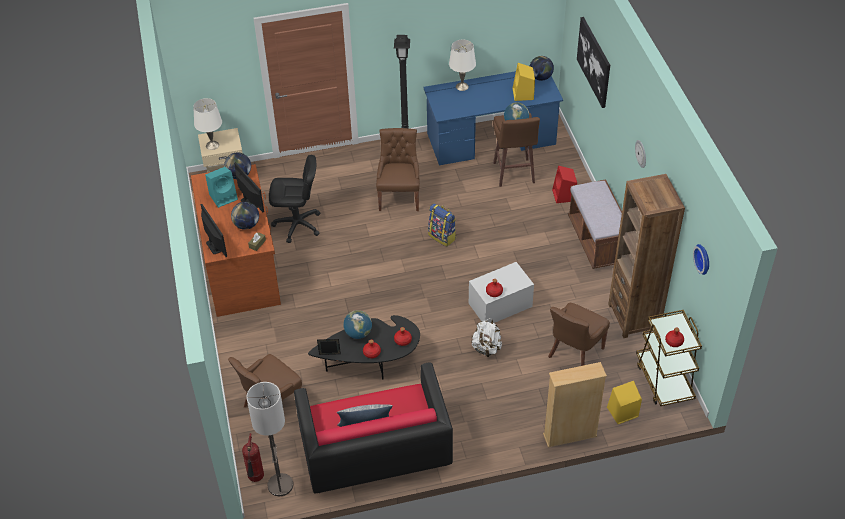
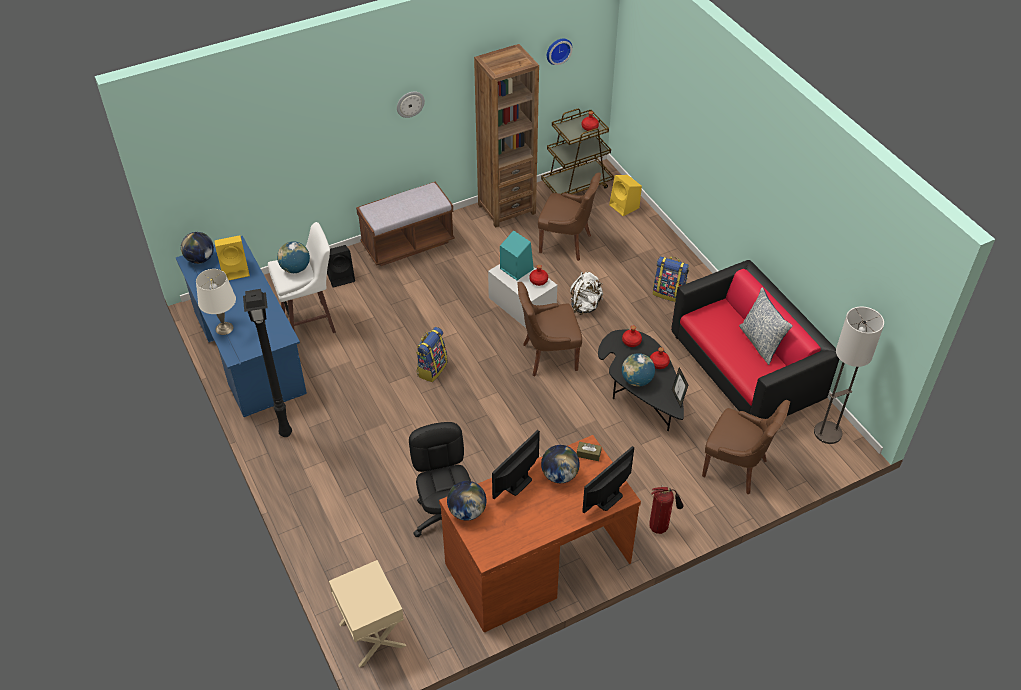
camera: 105 degrees left, 0 degrees up
(212, 145) = (375, 601): white table lamp -> none
(224, 196) = (514, 517): turquoise speaker -> turquoise speaker (516, 268)
(256, 478) = (831, 455): fire extinguisher -> fire extinguisher (660, 527)
(399, 197) = (371, 422): brown chair -> brown chair (548, 356)
(486, 416) = (669, 293): none -> backpack
(513, 174) = (310, 323): brown stool -> white stool
(564, 196) = (341, 276): red speaker -> black speaker
(570, 435) = (665, 235): beige bookcase -> none
(594, 61) = (260, 144): picture -> none

